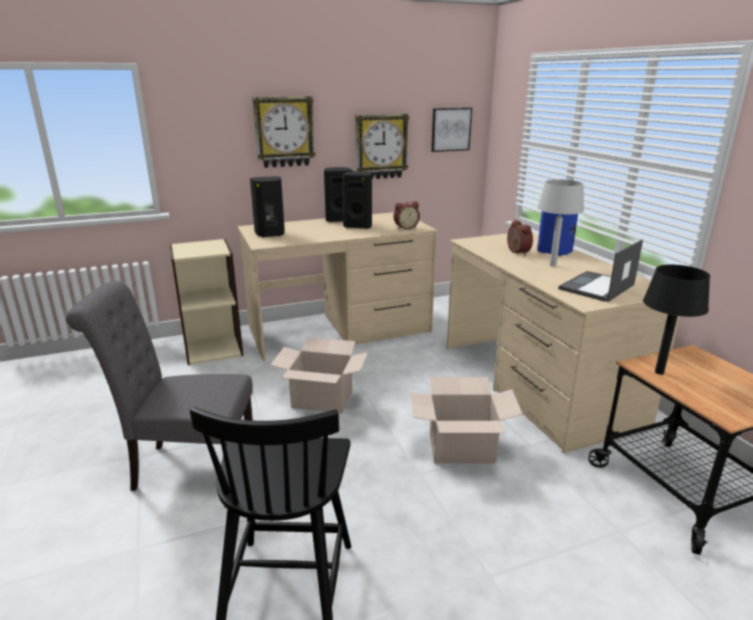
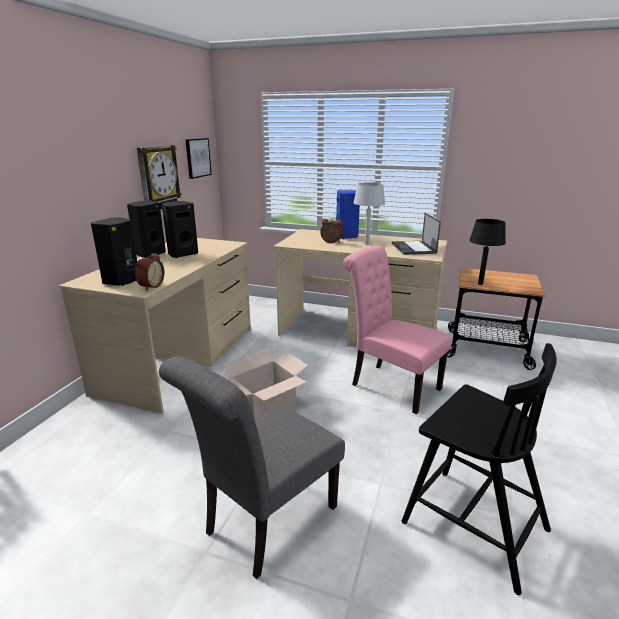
camera: 50 degrees left, 0 degrees up
(213, 348) = (86, 431): beige bookcase -> none
(284, 132) = (82, 169): wall clock -> none
(405, 227) = (221, 246): alarm clock -> alarm clock (150, 286)
(461, 448) = (390, 385): cardboard box -> pink chair

